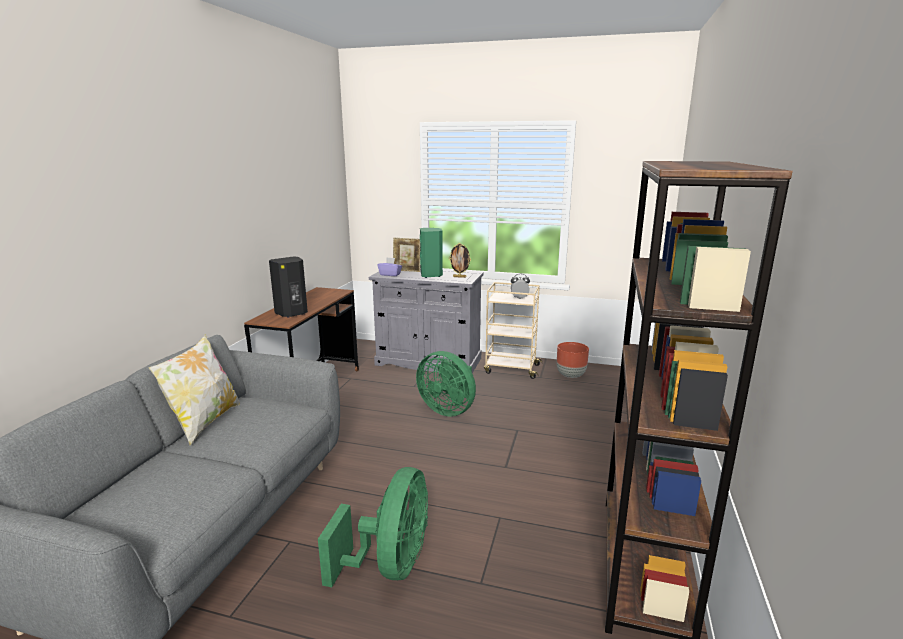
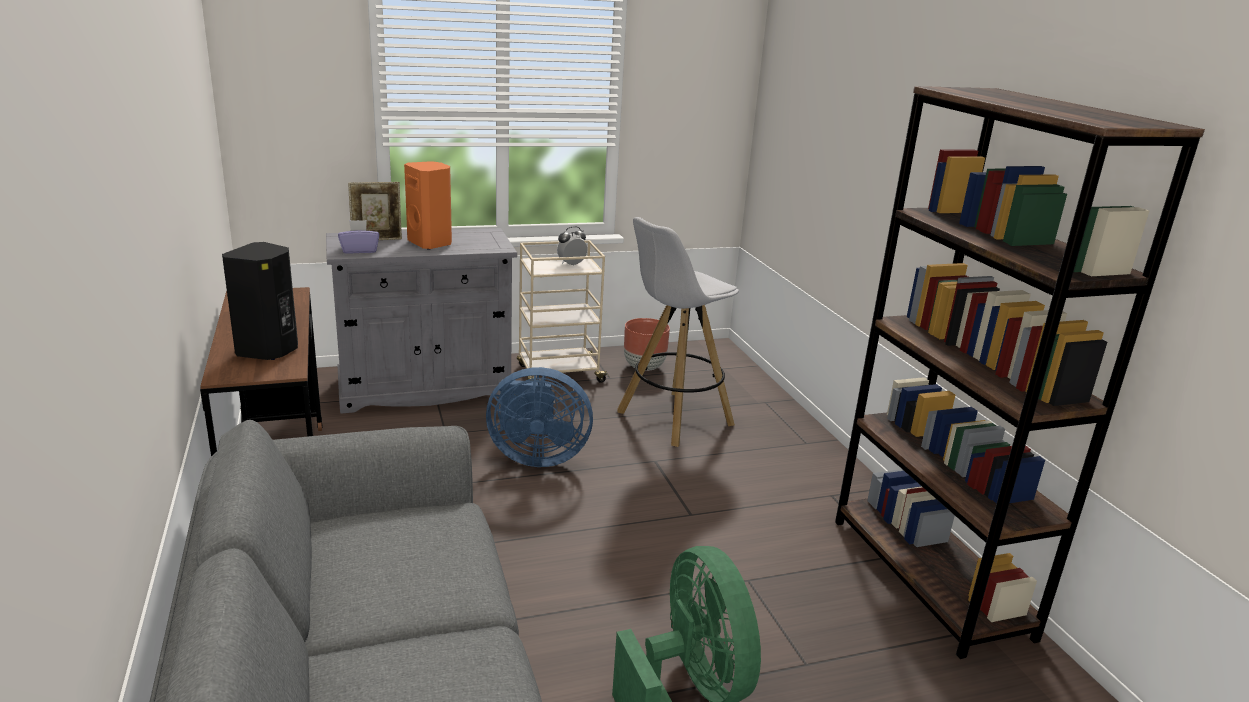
camera: 35 degrees left, 5 degrees up
(204, 422) = (314, 585): pillow -> none
(431, 275) = (431, 243): green speaker -> orange speaker
(448, 409) = (536, 456): green fan -> blue fan
(459, 277) = (480, 241): picture frame -> none
(556, 409) = (673, 419): none -> white stool

